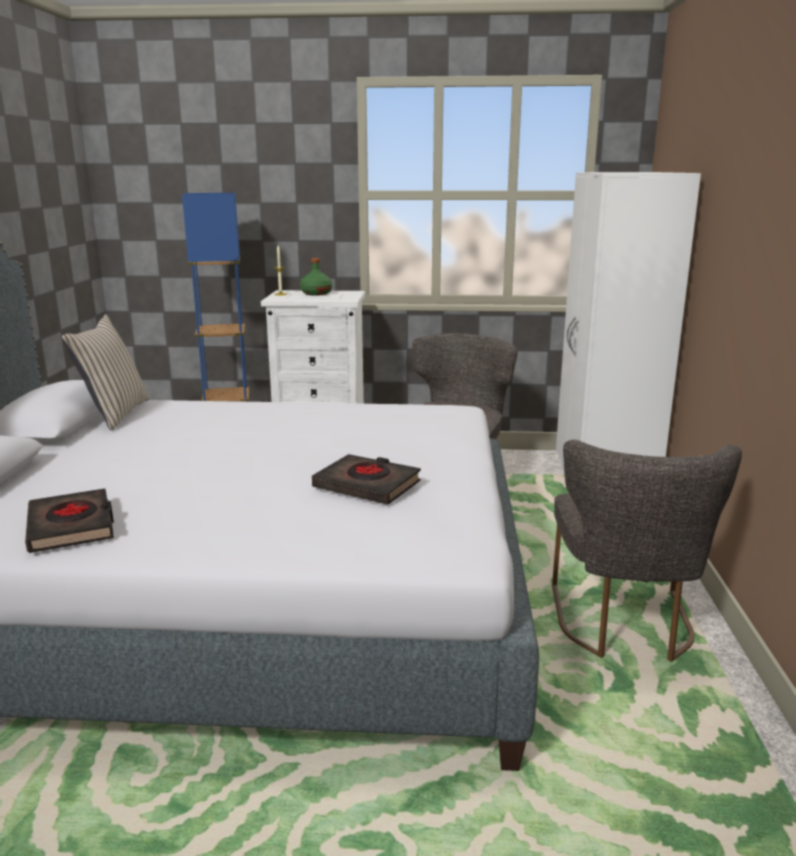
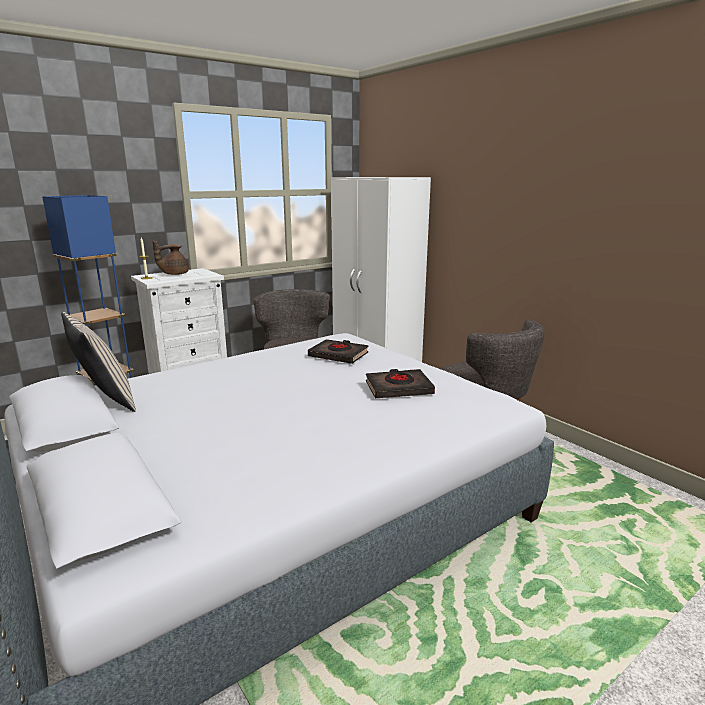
camera: 40 degrees left, 0 degrees up
(72, 527) = (274, 479): black book -> black book (338, 355)
(316, 293) = (174, 274): green bottle -> brown teapot

